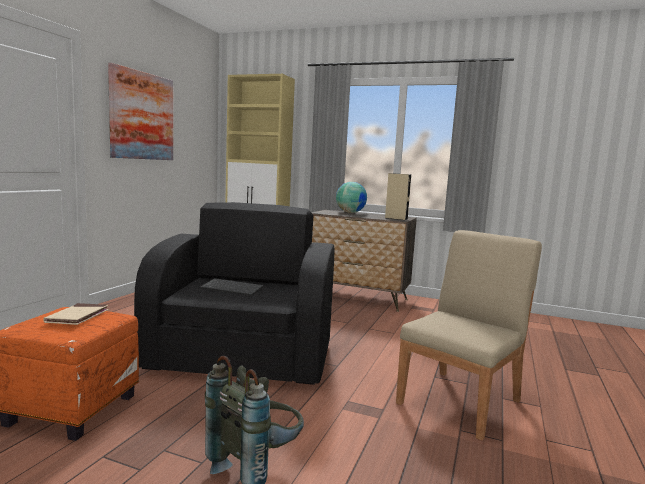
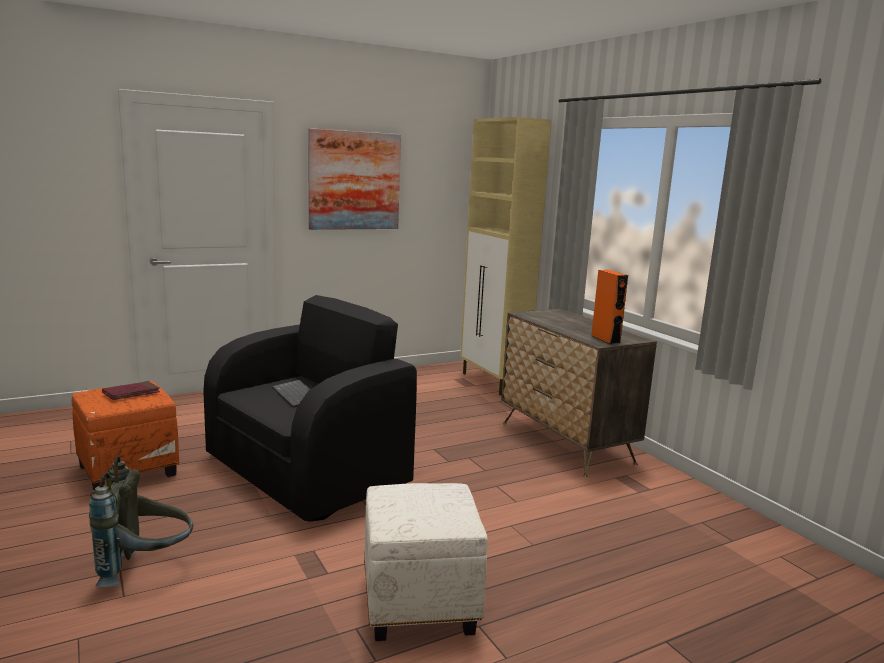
camera: 40 degrees right, 5 degrees up
(77, 317) = (131, 393): beige book -> red book
(350, 212) = (574, 319): globe -> none
(396, 218) = (605, 339): beige speaker -> orange speaker
(460, 401) = (420, 605): beige chair -> white ottoman

